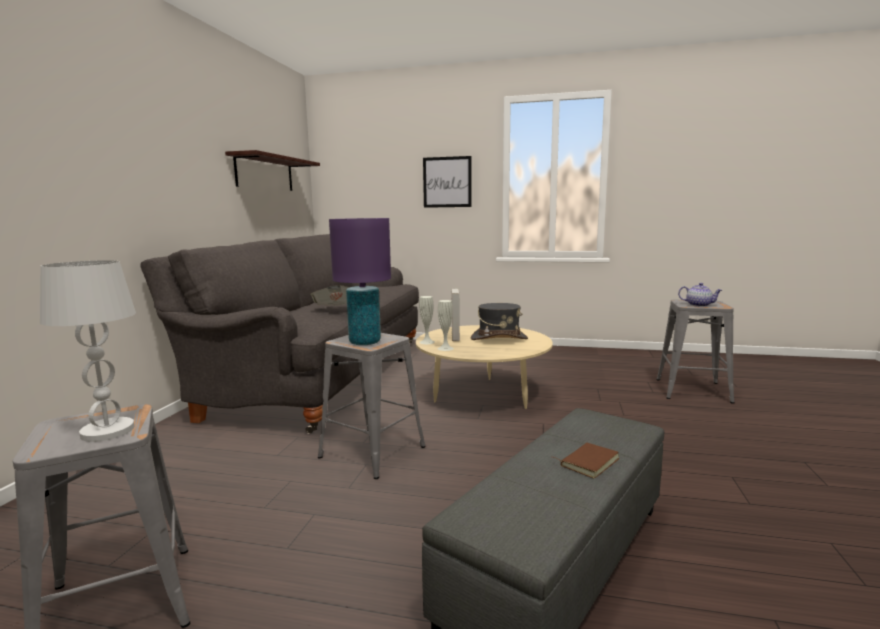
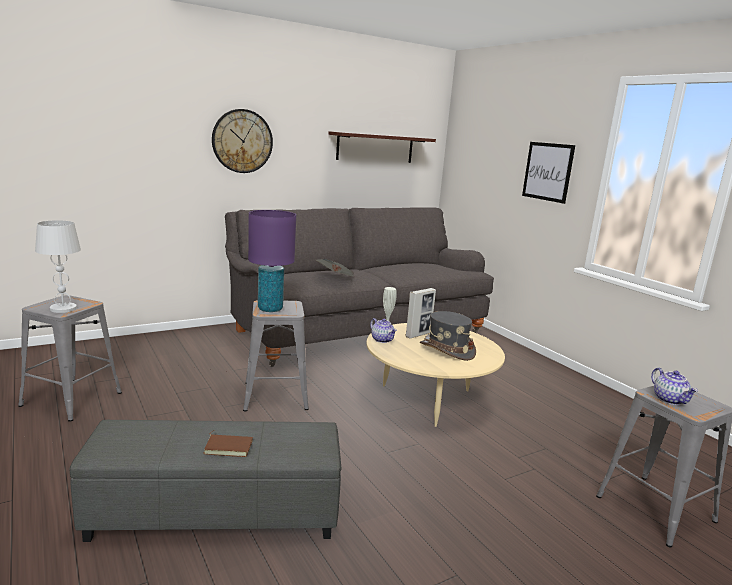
camera: 45 degrees right, 5 degrees up
(141, 159) = (242, 141): none -> wall clock
(445, 348) = (382, 340): white vase -> teapot

